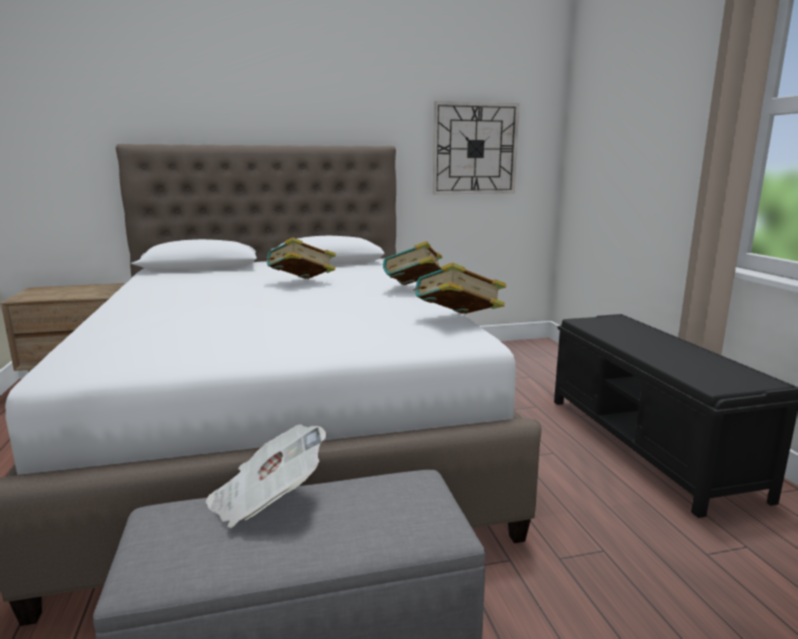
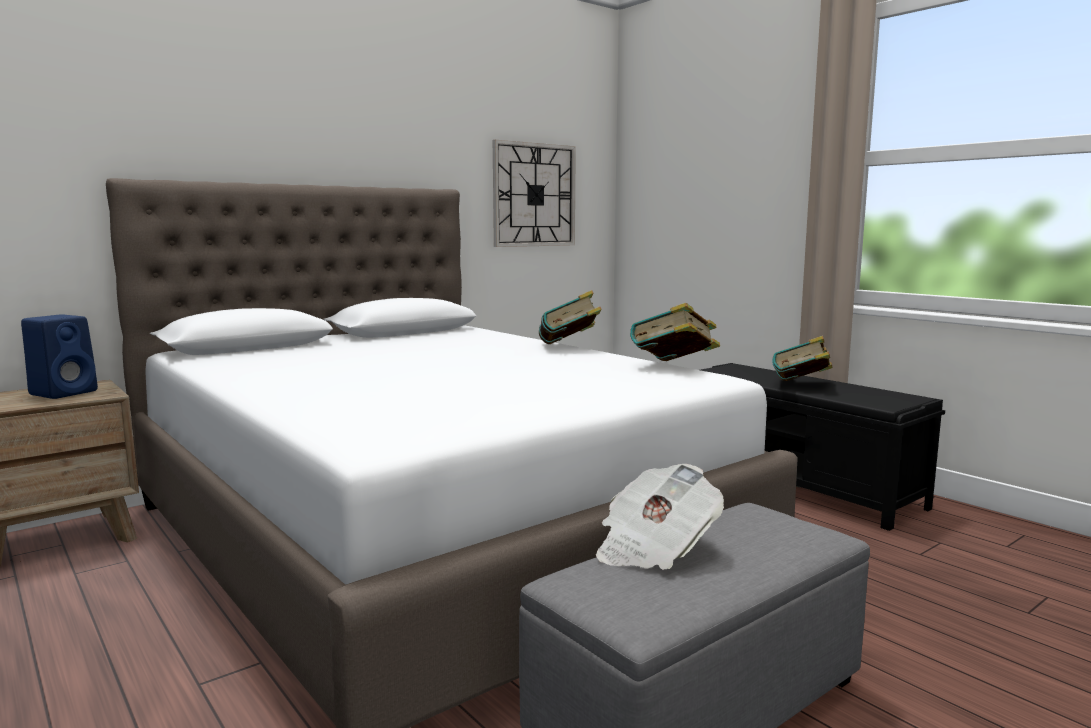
camera: 25 degrees left, 5 degrees down
(85, 290) = (65, 392): none -> blue speaker
(301, 283) = (428, 351): book -> book (801, 385)

